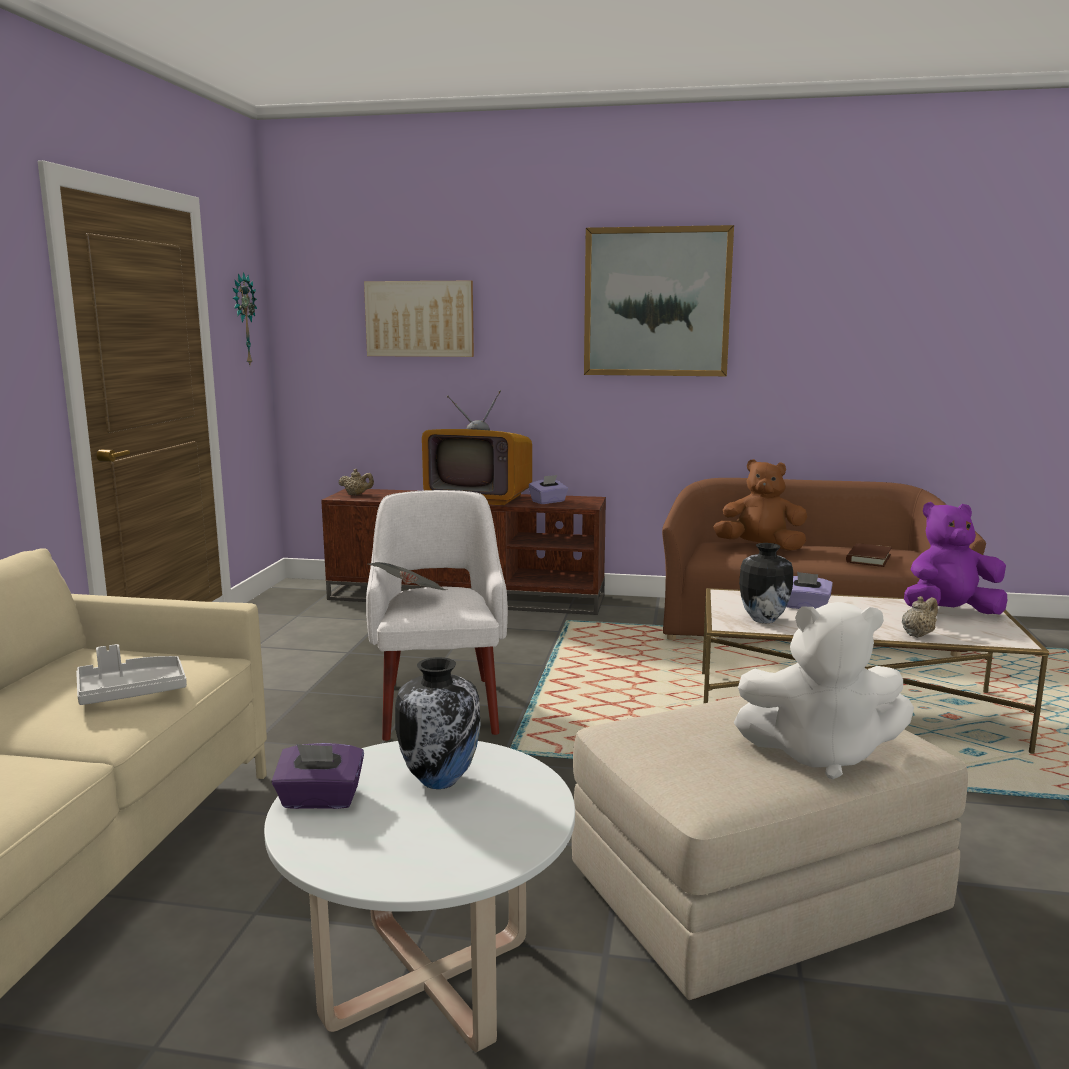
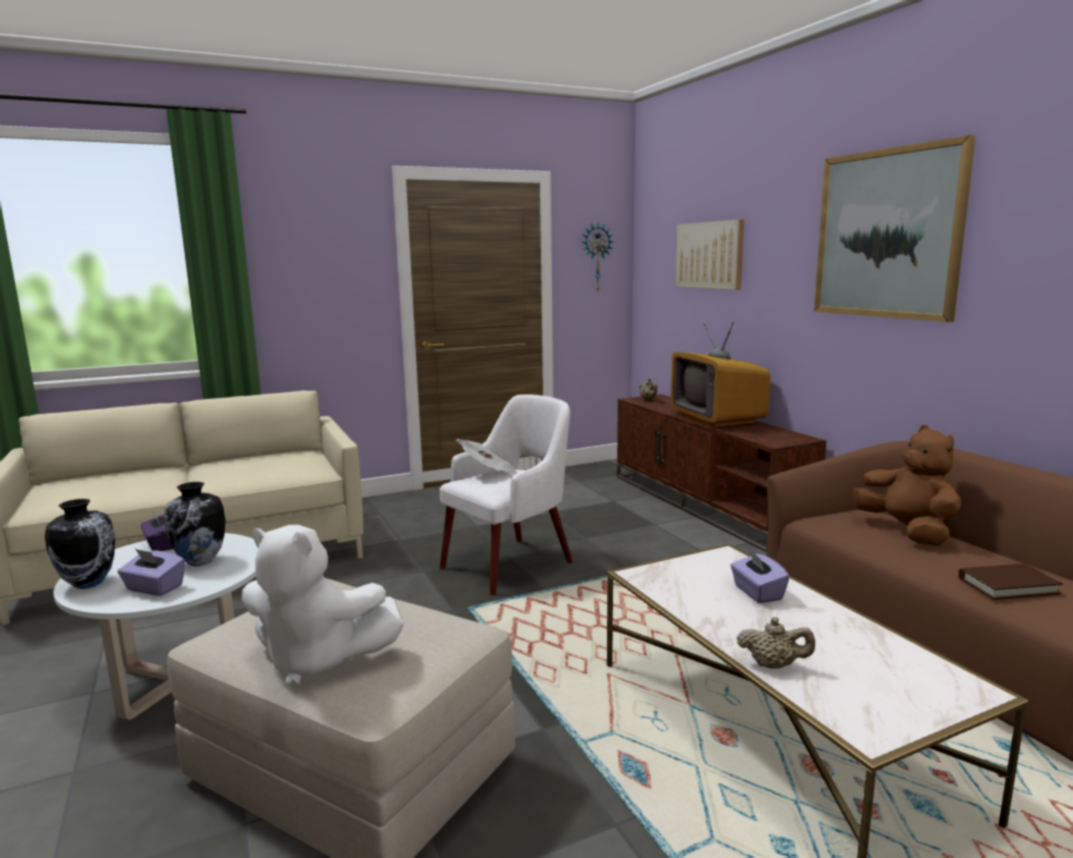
camera: 55 degrees right, 0 degrees up
(131, 692) = (258, 473): grey tray -> none
(548, 501) = (758, 433): purple tissue box -> purple tissue box (154, 588)
(762, 619) = (679, 583): vase -> vase (89, 583)
(820, 754) = (317, 660): white plush toy -> white plush toy turned 45 degrees counterclockwise
(949, 613) = (899, 672): purple plush toy -> none

